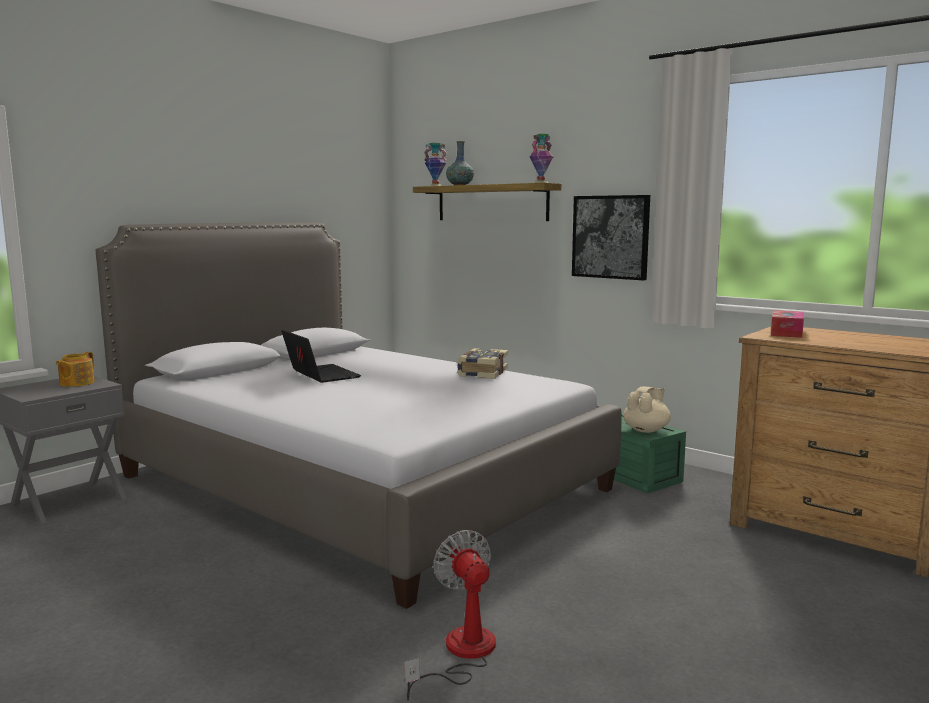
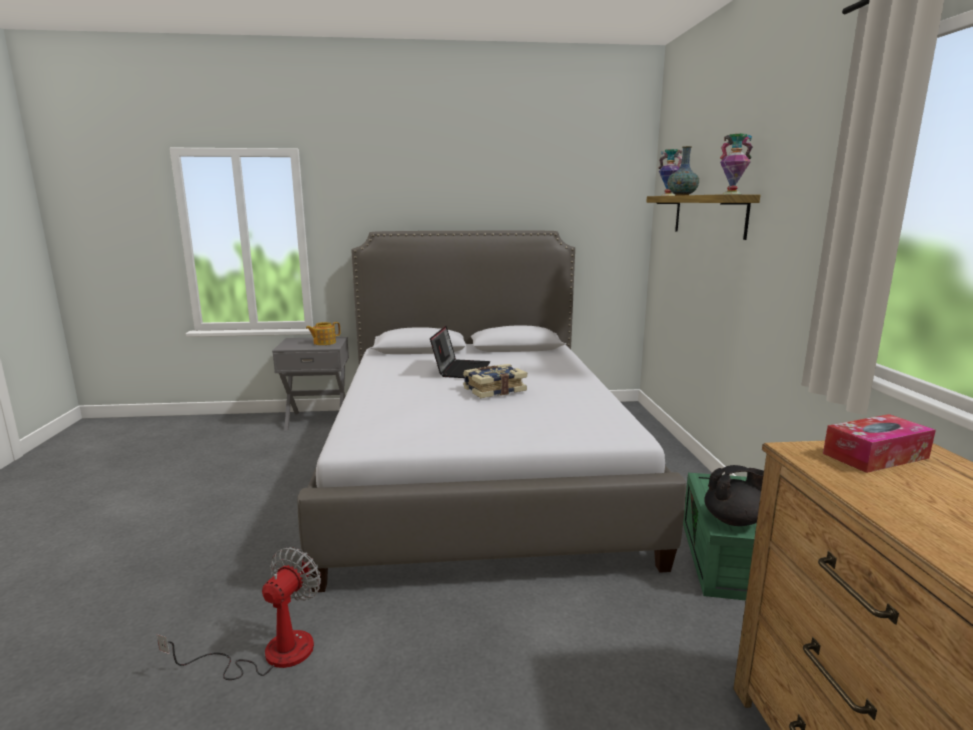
camera: 45 degrees right, 5 degrees up
(481, 373) = (583, 400): book -> book (494, 390)
(610, 237) = (793, 266): picture -> none
(646, 430) = (734, 520): beige teapot -> black teapot

